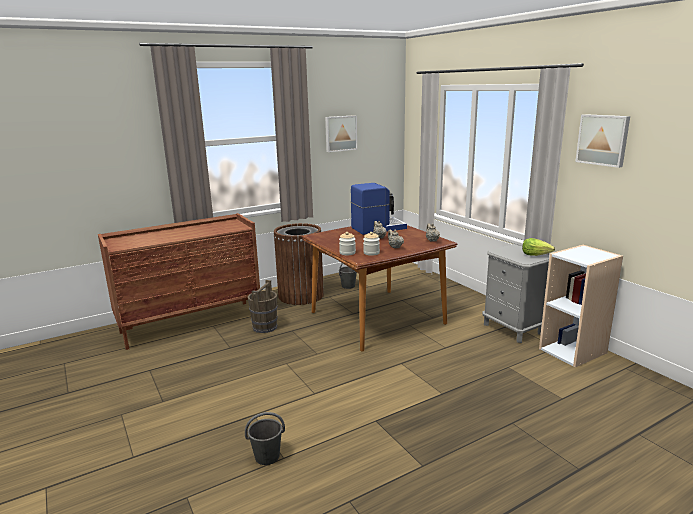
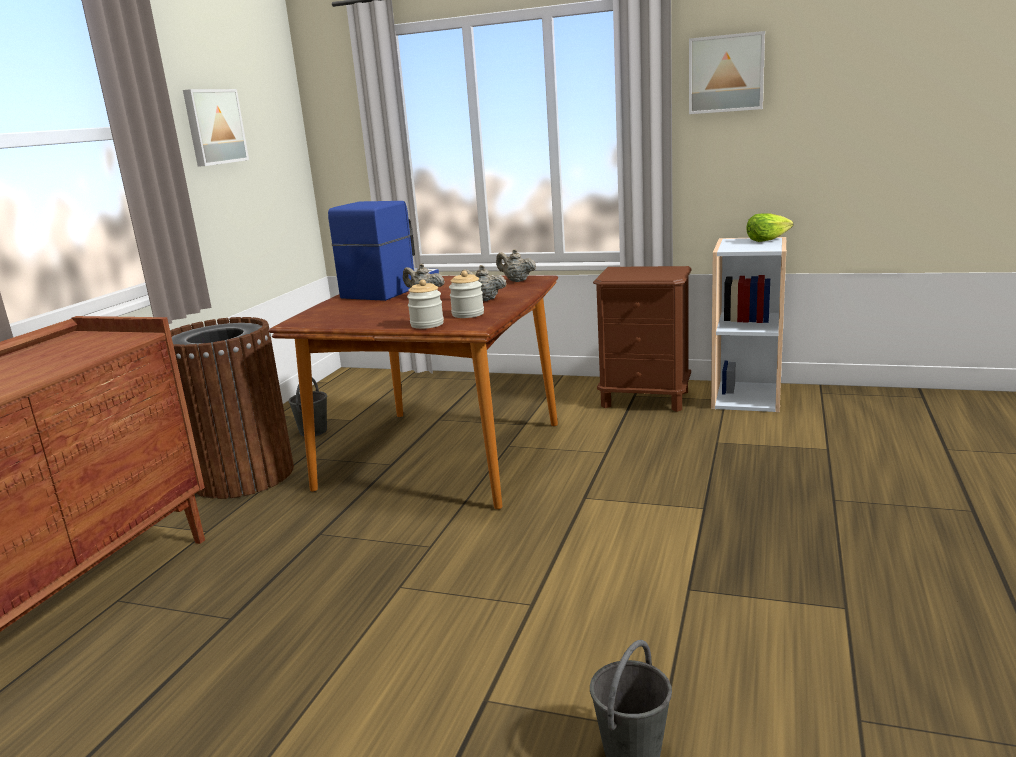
camera: 40 degrees left, 0 degrees up
(264, 327) = (251, 552): brown bucket -> none
(513, 329) = (645, 399): grey nightstand -> brown nightstand
(535, 255) = (663, 269): lettuce -> lettuce (767, 240)

